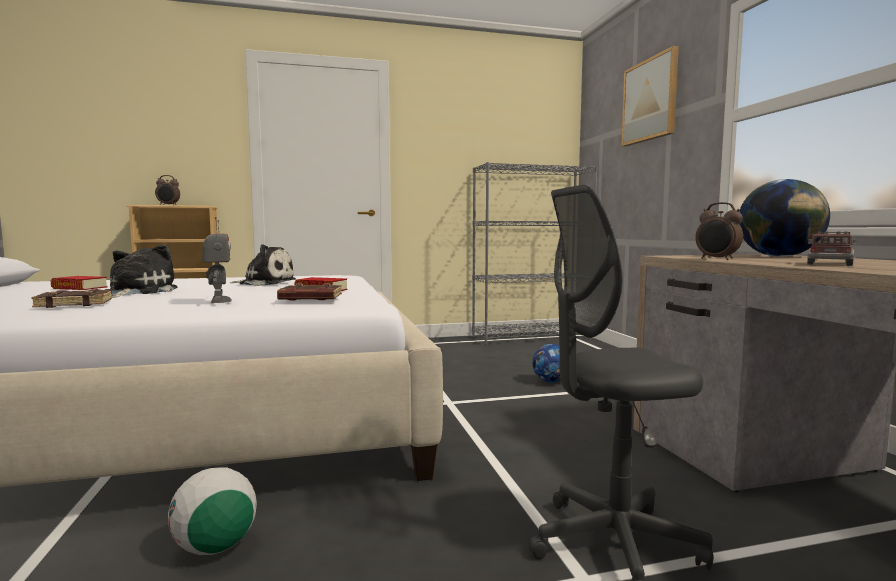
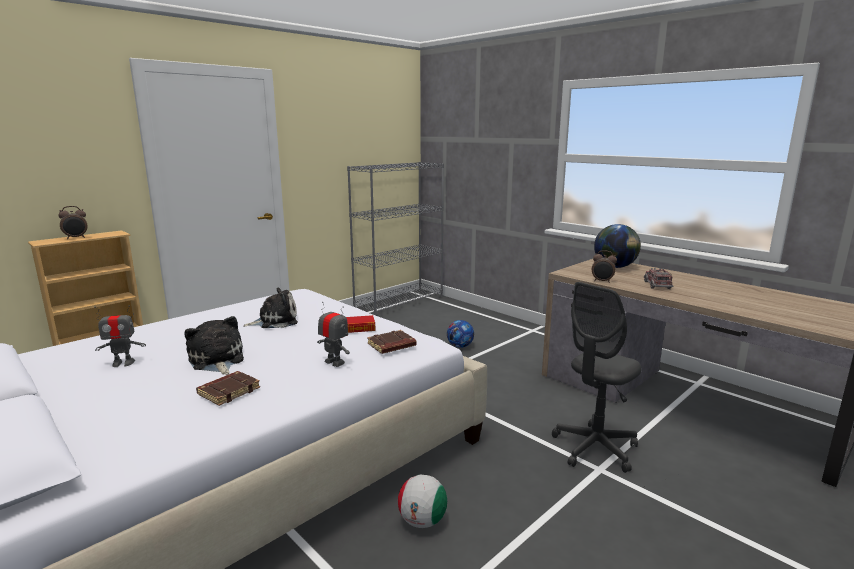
camera: 30 degrees left, 10 degrees up
(79, 288) = (123, 363): book -> toy robot
(650, 100) = (494, 125): picture -> none

